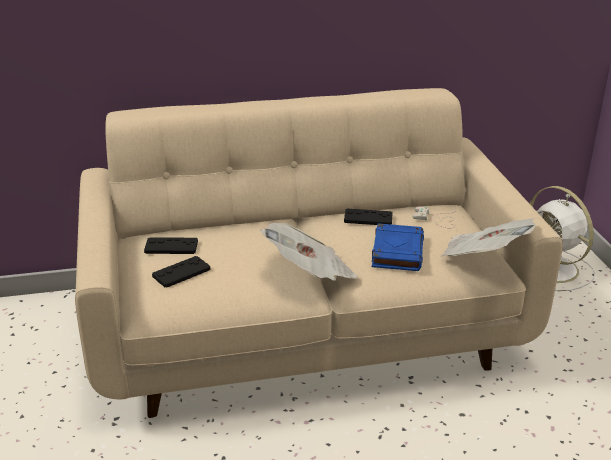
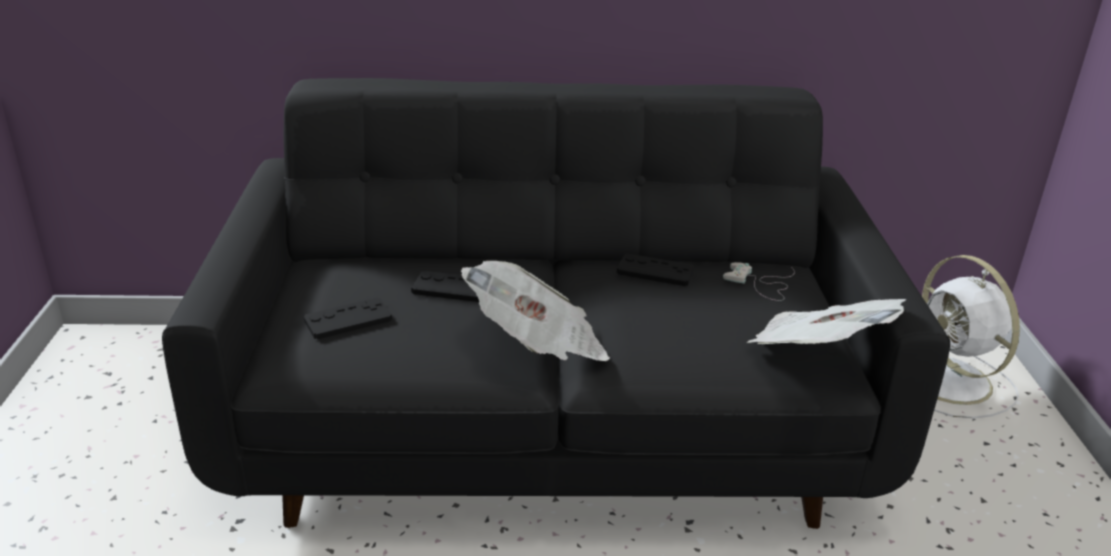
camera: 10 degrees right, 0 degrees up
(171, 247) = (351, 280): black game controller -> black game controller (452, 288)
(305, 329) = (552, 425): beige sofa -> black sofa
(397, 251) = (683, 326): blue book -> none

